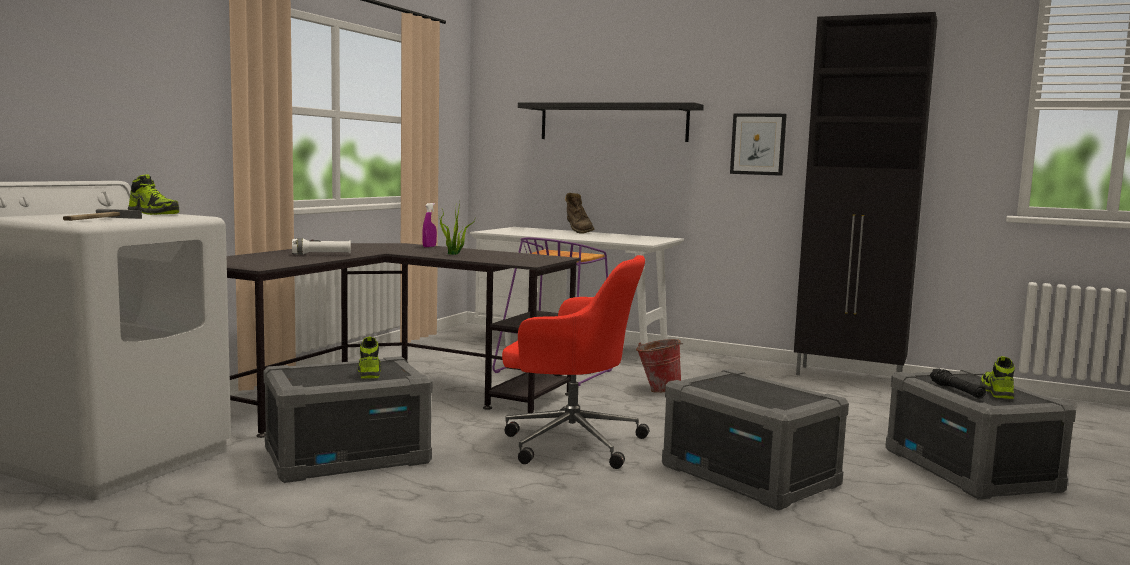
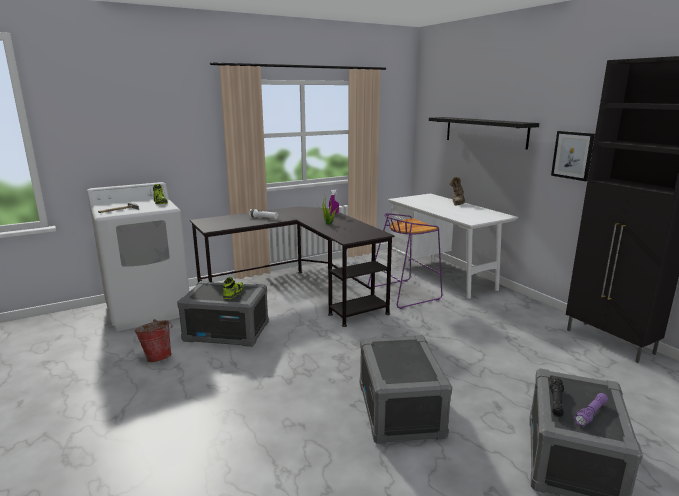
camera: 35 degrees right, 10 degrees up
(570, 442) = (337, 351): red office chair -> none
(657, 390) = (445, 322): bucket -> bucket (158, 357)
(996, 392) = (591, 414): shoe -> purple flashlight

